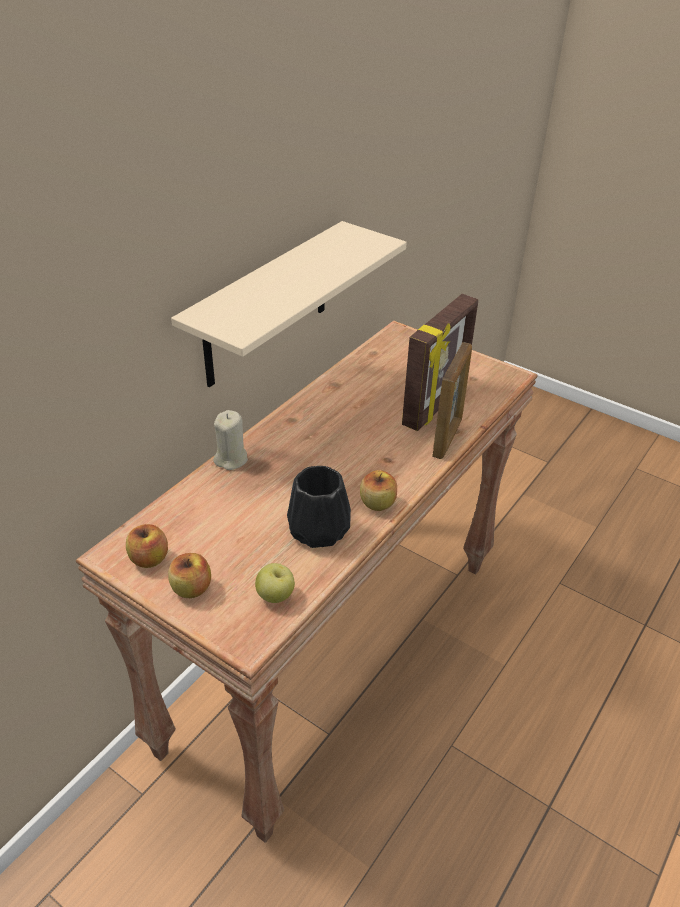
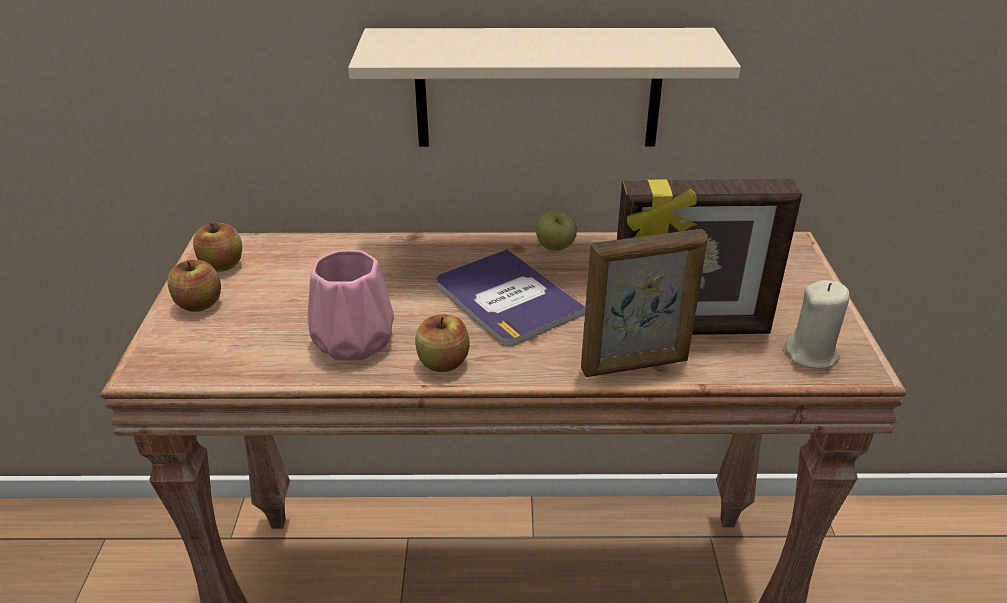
camera: 55 degrees right, 5 degrees down
(231, 459) = (410, 243): beige candle -> beige candle (811, 354)
(275, 596) = (226, 357): apple -> apple (555, 248)
(317, 531) = (351, 341): black vase -> pink vase
(340, 450) = (507, 298): none -> book

